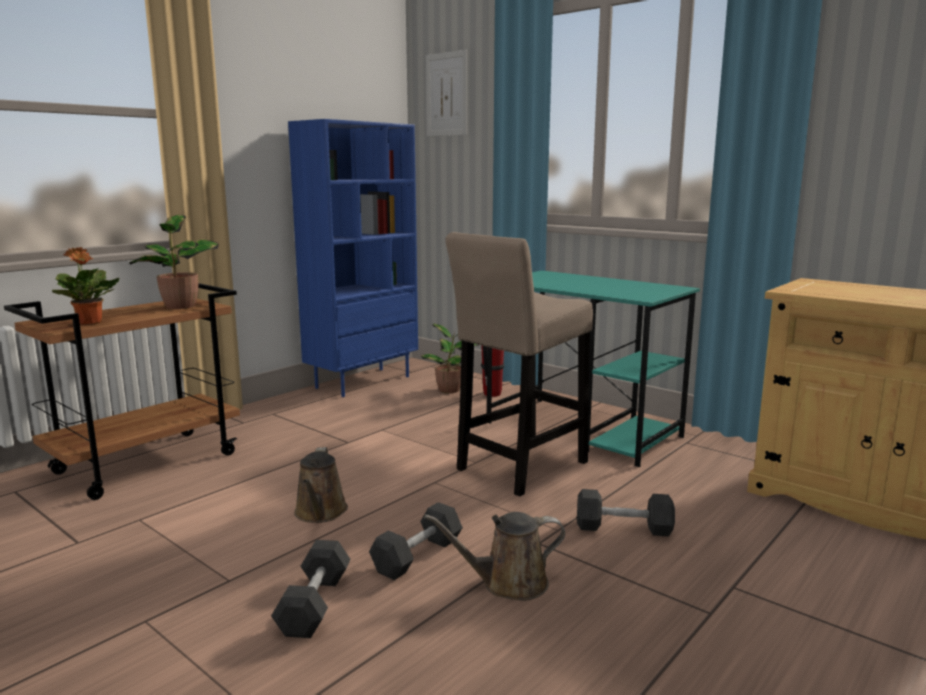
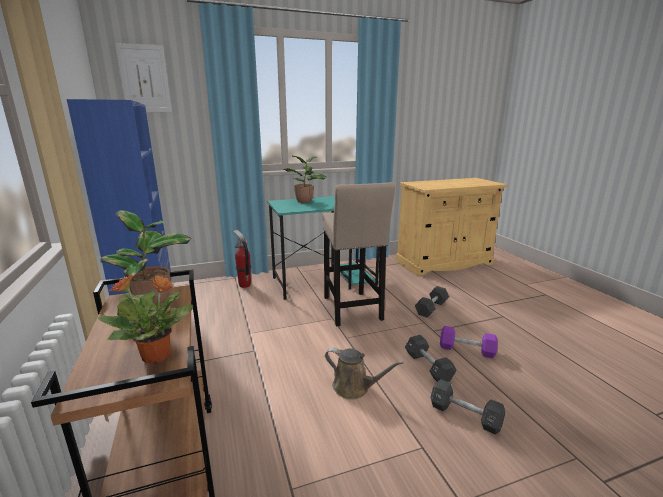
camera: 60 degrees left, 5 degrees up
(451, 390) = (218, 294): potted plant -> potted plant (305, 201)
(508, 584) = (466, 350): brown watering can -> purple dumbbell

